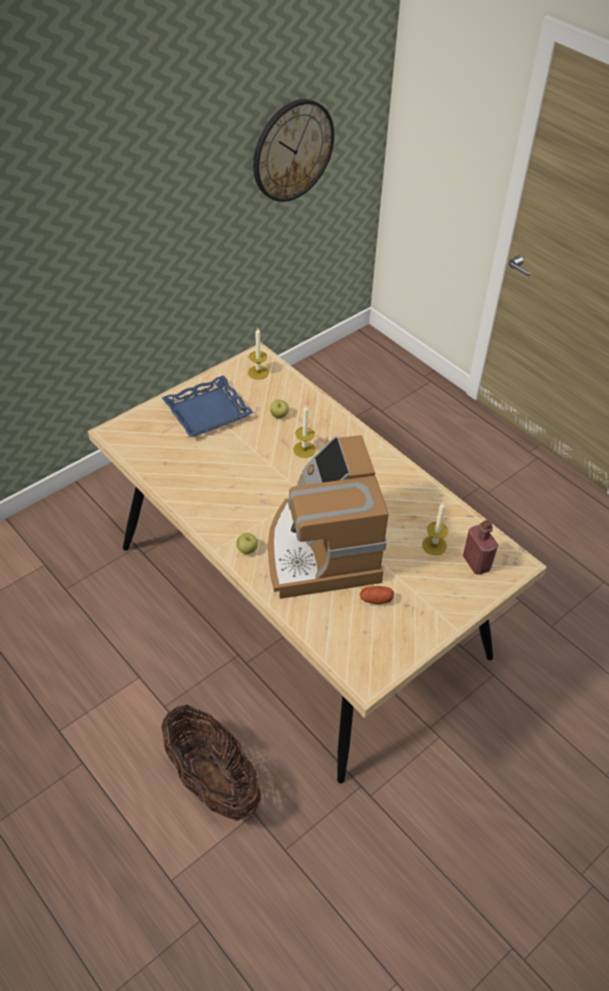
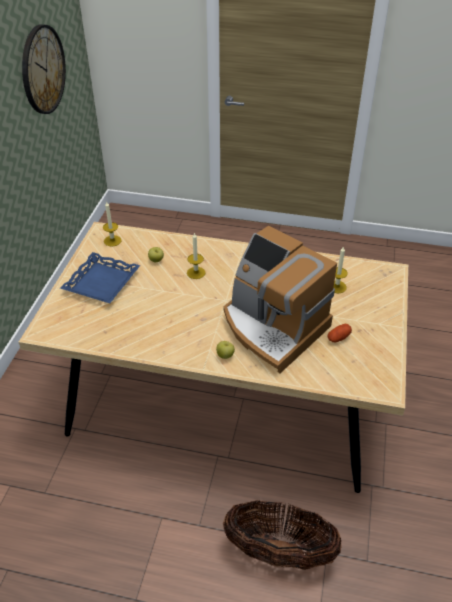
camera: 35 degrees left, 5 degrees down
(476, 563) = (370, 283): red bottle -> none

